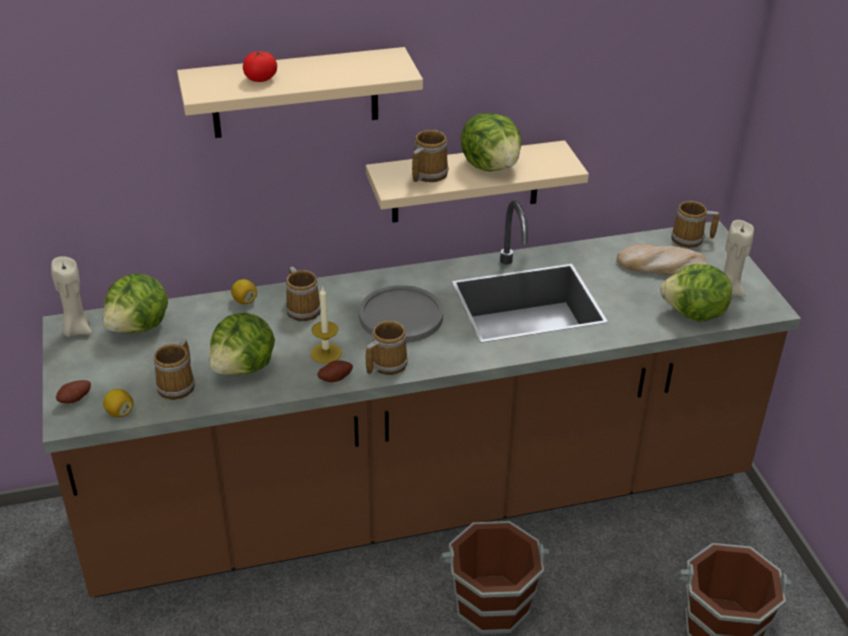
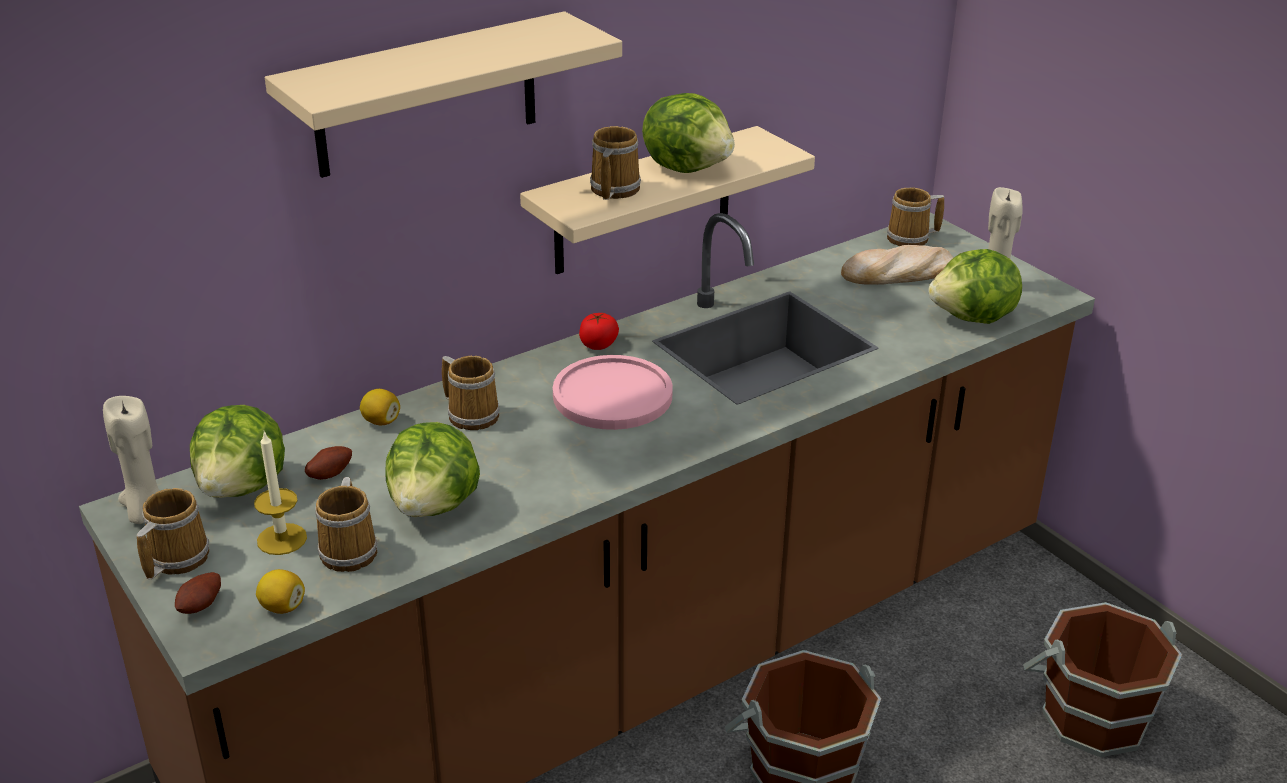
camera: 20 degrees left, 5 degrees down
(261, 78) = (399, 69): tomato -> tomato (598, 345)
(326, 353) = (539, 462): candle -> candle (282, 539)
(335, 378) = (572, 489): potato -> potato (329, 473)
(386, 364) = (630, 457): mug -> mug (175, 558)
(401, 316) = (612, 395): grey plate -> pink plate

